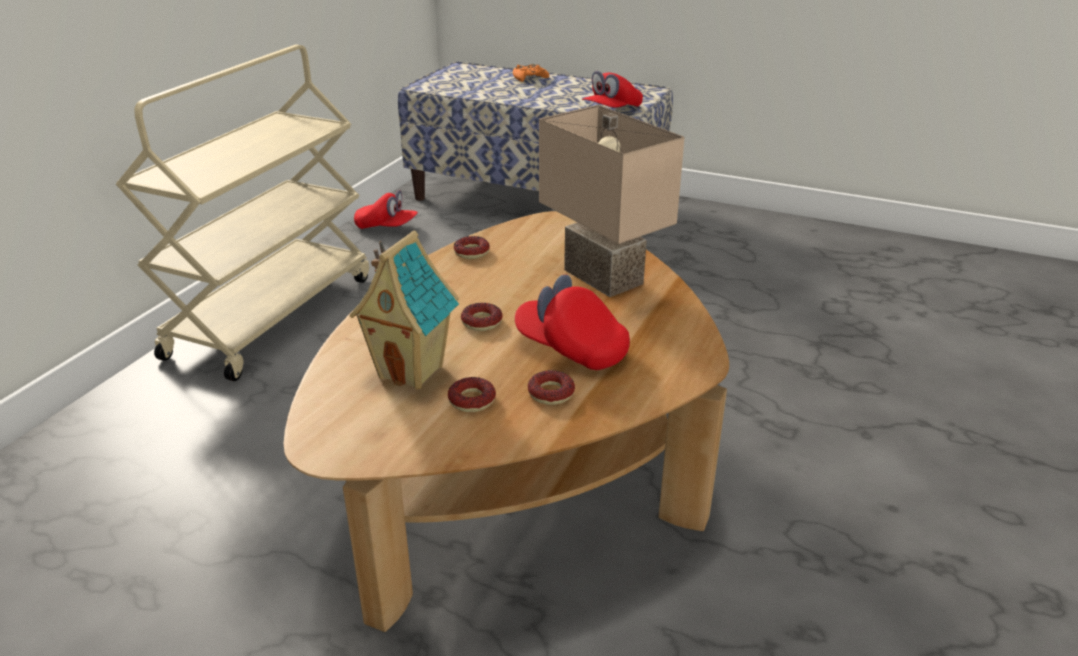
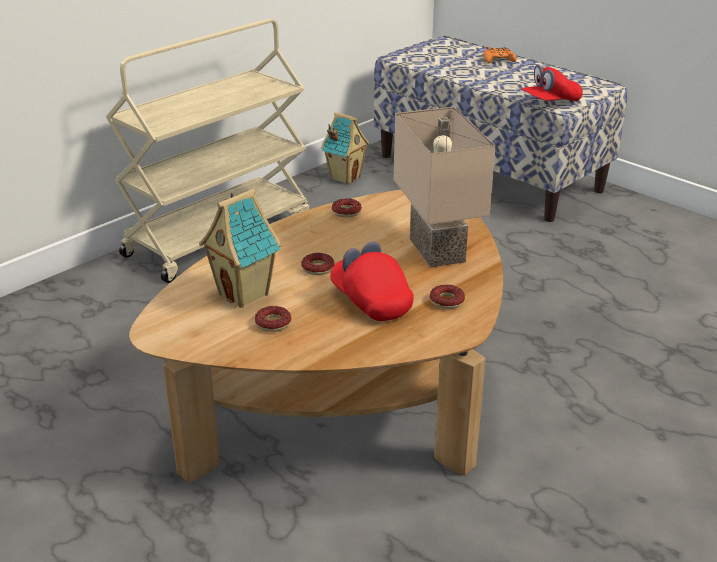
camera: 20 degrees right, 0 degrees up
(386, 227) = (344, 177): red cap -> toy house
(551, 393) = (332, 330): donut -> donut (446, 301)

